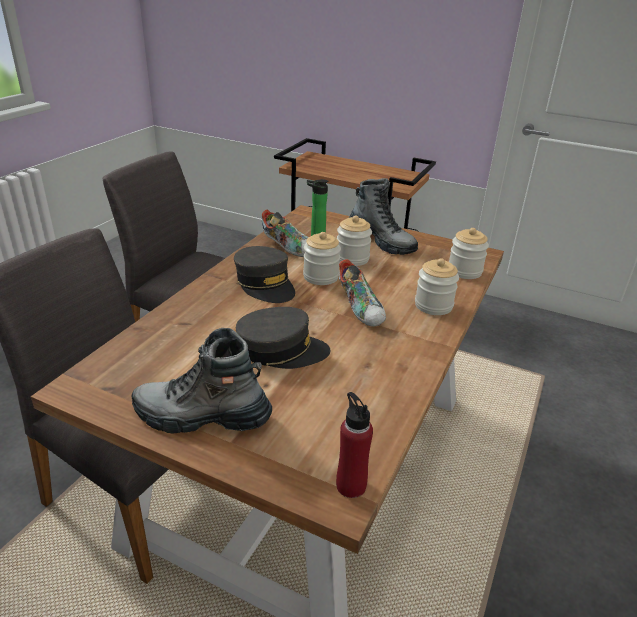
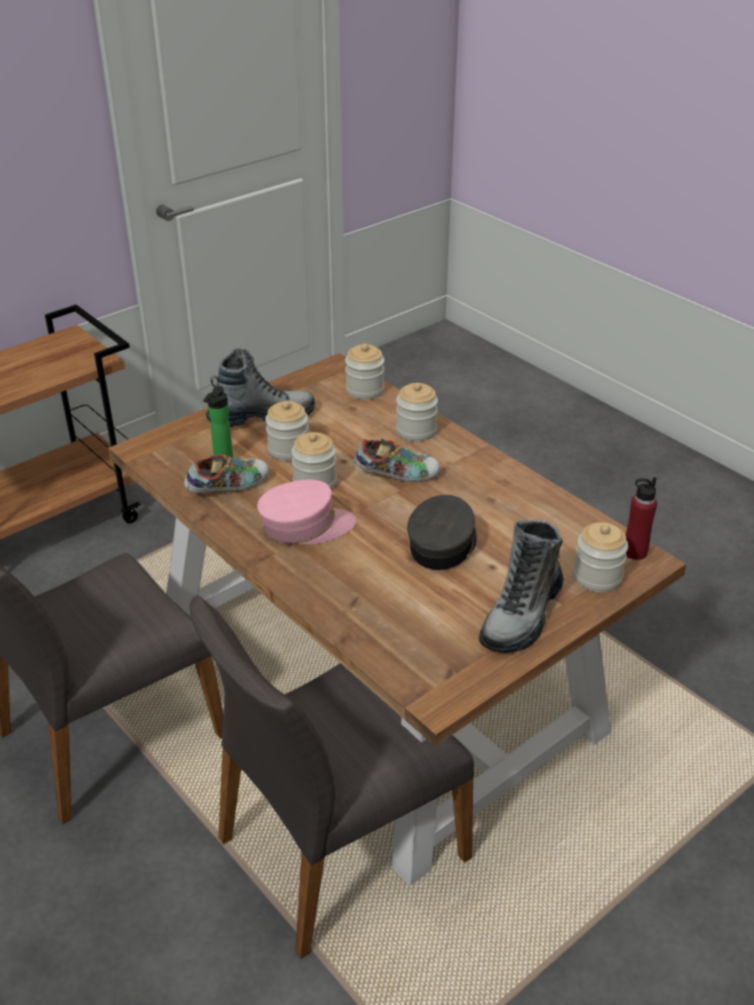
camera: 65 degrees left, 5 degrees up
(265, 284) = (306, 526): grey cap -> pink cap
(287, 461) = (597, 577): none -> jar

